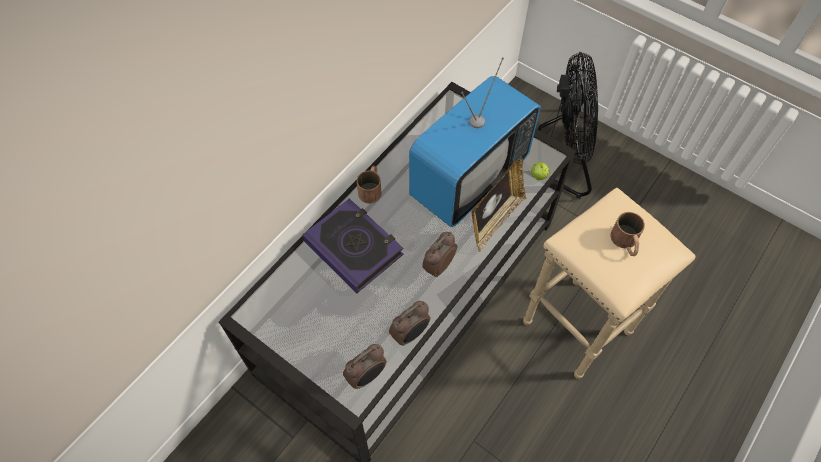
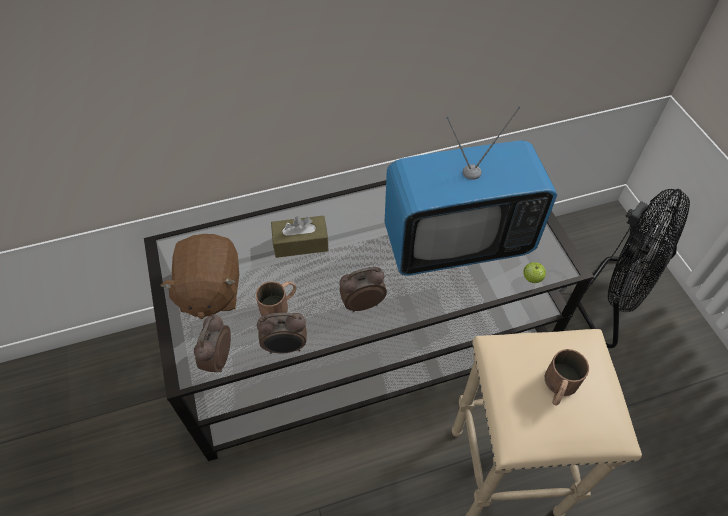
camera: 35 degrees right, 5 degrees down
(314, 329) = (210, 291): none -> brown plush toy
(354, 248) = (300, 243): book -> brown tissue box
(367, 376) = (217, 359): alarm clock -> alarm clock turned 105 degrees clockwise
(371, 188) = (359, 202): brown mug -> brown mug (279, 304)
(495, 221) = (452, 294): picture frame -> none

